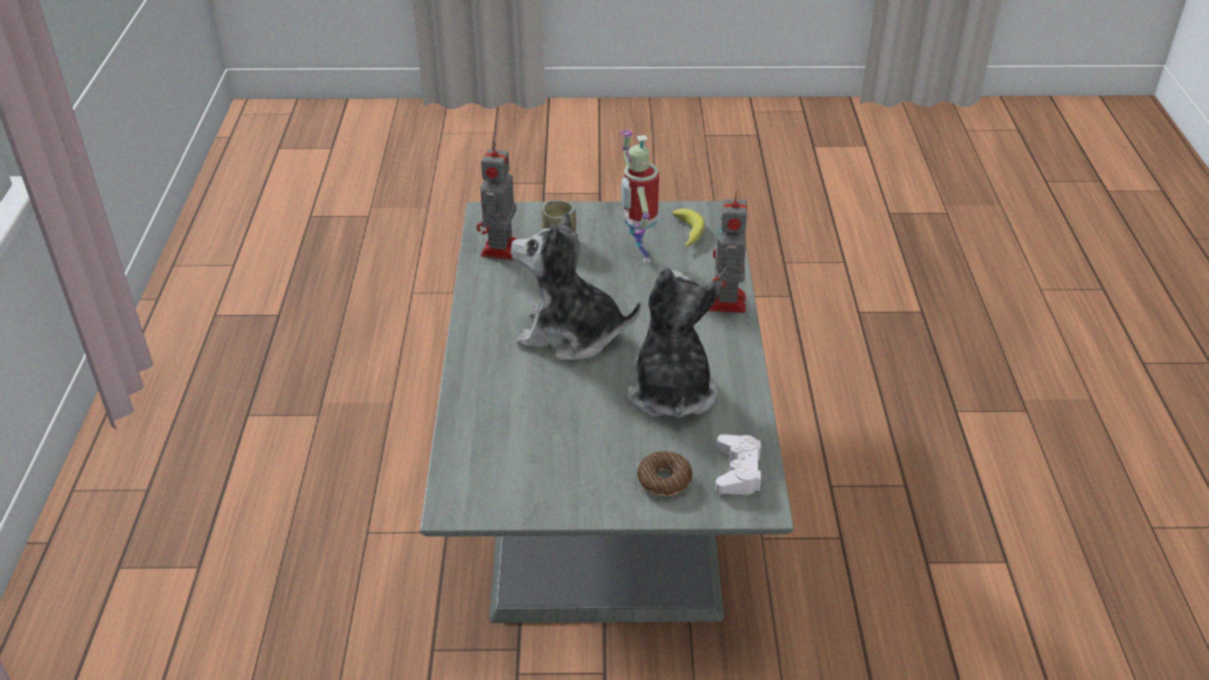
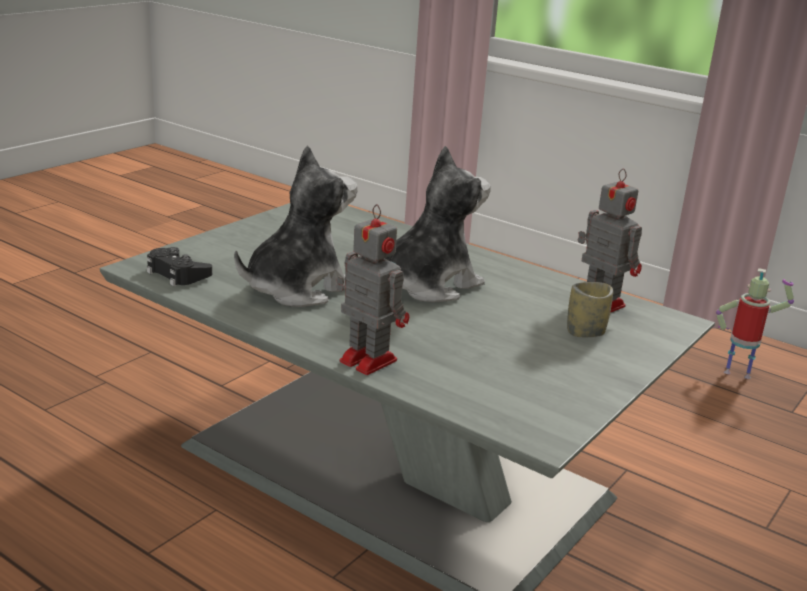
camera: 125 degrees right, 15 degrees down
(638, 254) = (513, 357): toy robot -> toy robot (738, 373)
(664, 480) = (220, 252): donut -> none
(670, 391) = (297, 288): plush toy -> plush toy turned 75 degrees counterclockwise
(687, 234) = (518, 397): banana -> none
(738, 471) = (177, 274): white game controller -> black game controller

